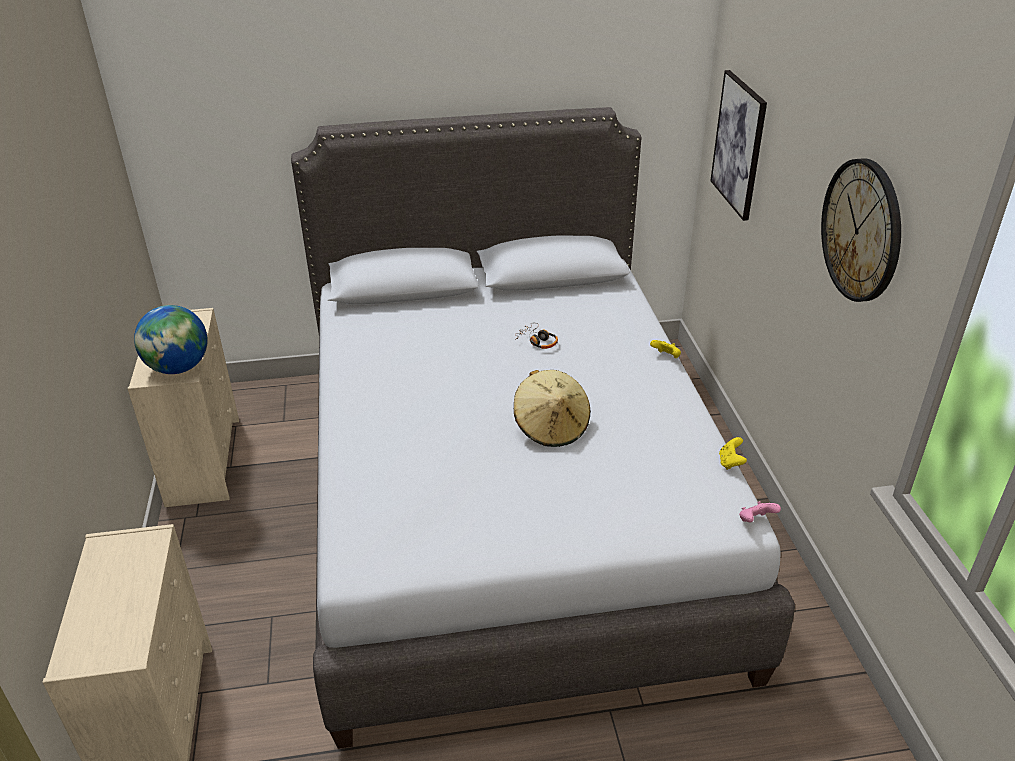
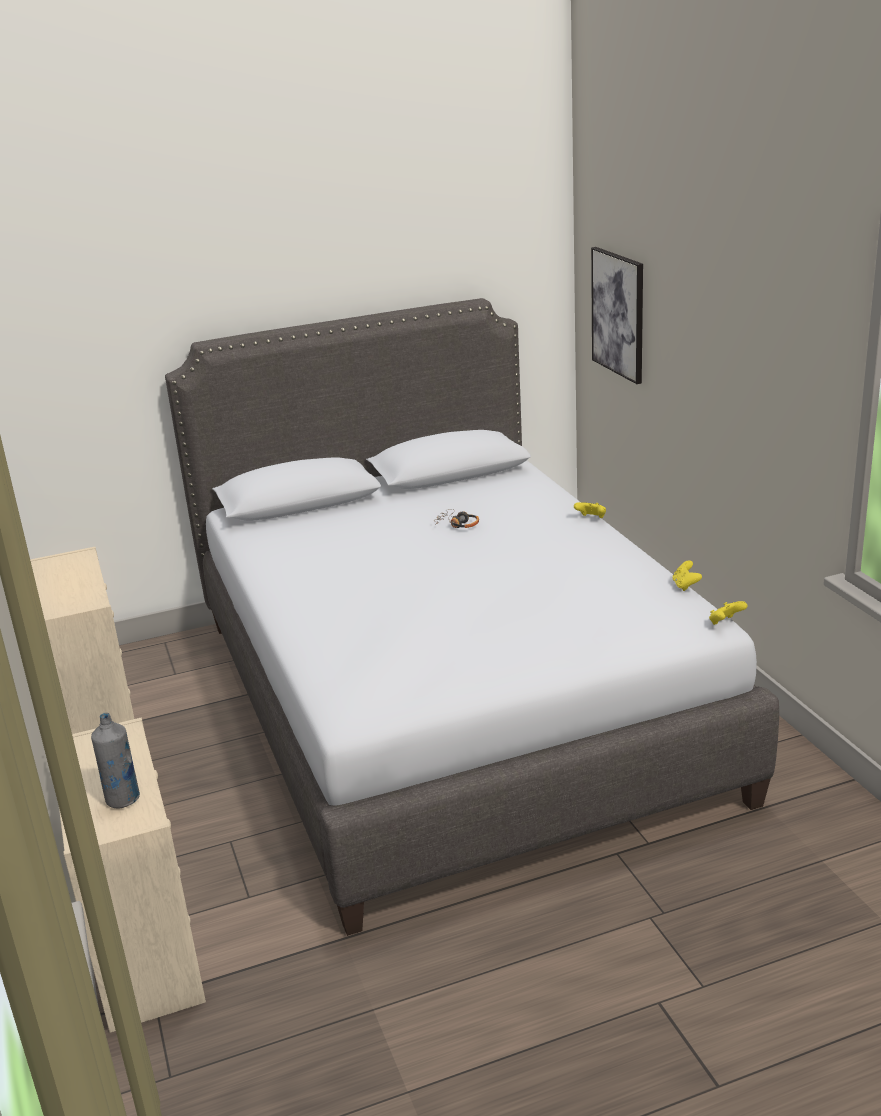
camera: 10 degrees left, 10 degrees down
(119, 624) = (123, 799): none -> grey bottle
(179, 368) = (82, 598): globe -> none
(551, 427) = (501, 586): beige hat -> none
(755, 521) = (725, 623): pink game controller -> yellow game controller
(862, 230) = (764, 345): wall clock -> none

